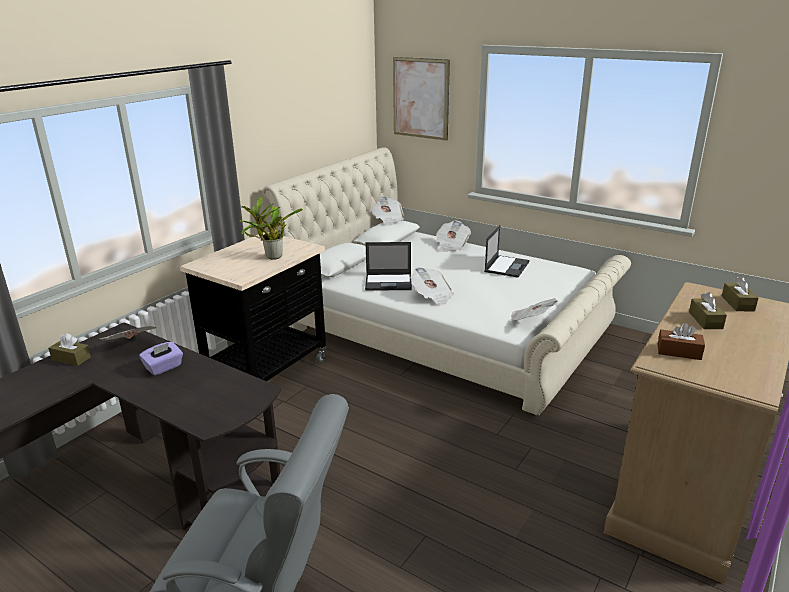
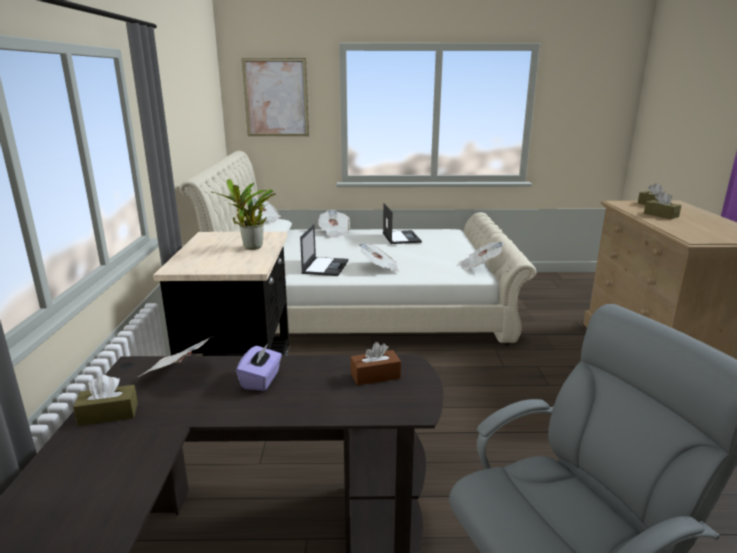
camera: 35 degrees left, 5 degrees down
(389, 282) = (325, 266): laptop -> laptop turned 45 degrees counterclockwise
(679, 352) = (689, 232): brown tissue box -> brown tissue box (375, 376)

